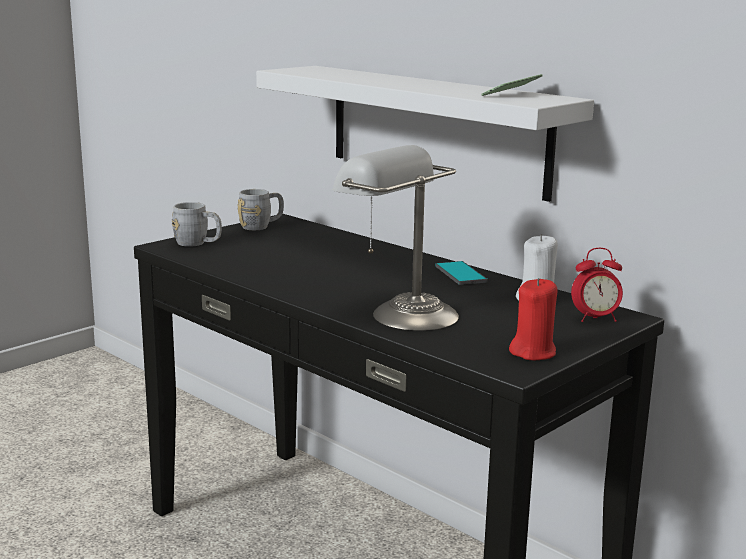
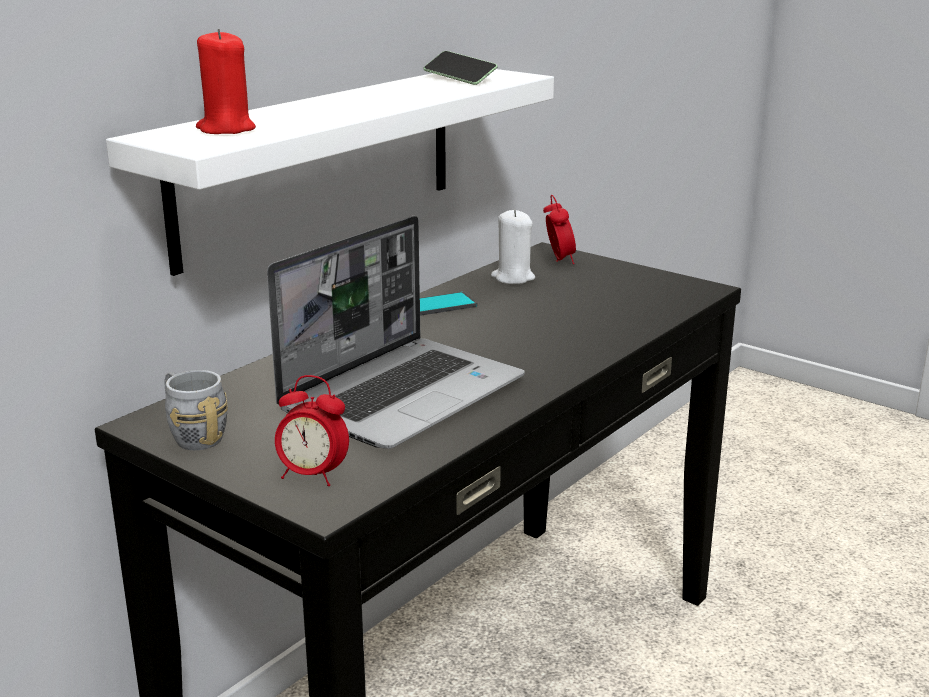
camera: 95 degrees left, 5 degrees up
(198, 244) = (312, 476): grey mug -> alarm clock
(293, 261) = (403, 394): none -> laptop
(399, 311) = (582, 330): white table lamp -> none
(533, 352) = (661, 282): red candle -> red candle (226, 129)

